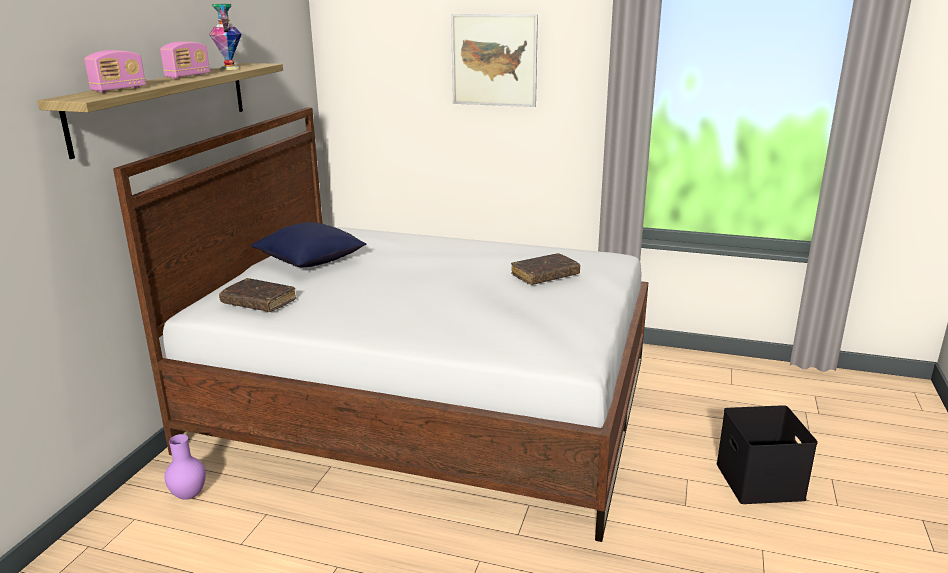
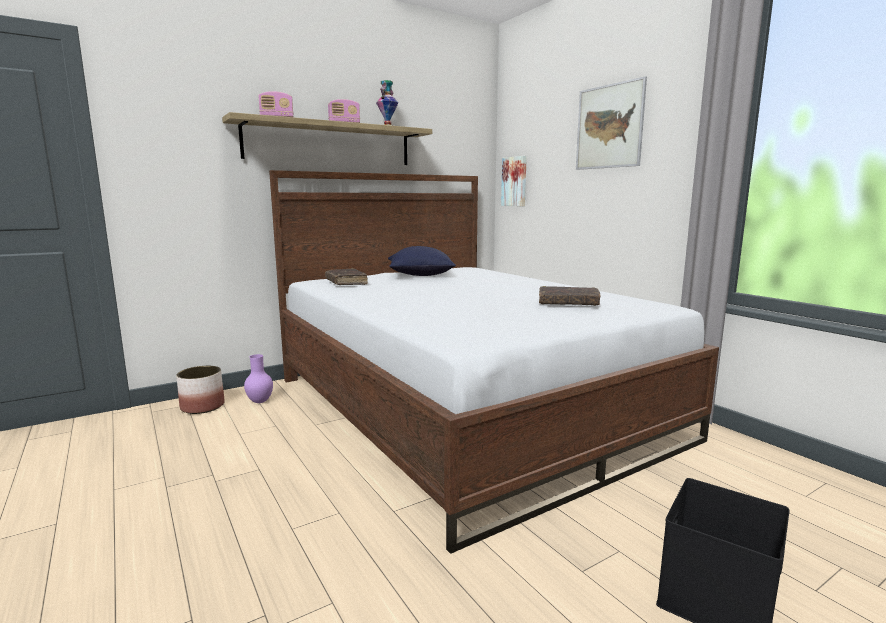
camera: 40 degrees right, 10 degrees down
(118, 537) = (202, 406): none -> planter
(355, 109) = (515, 181): none -> picture

